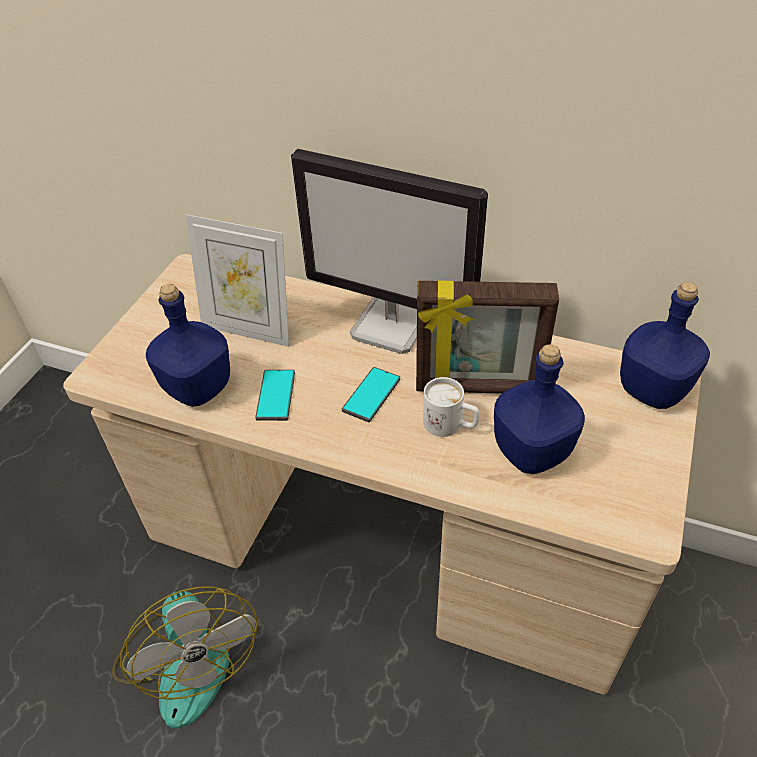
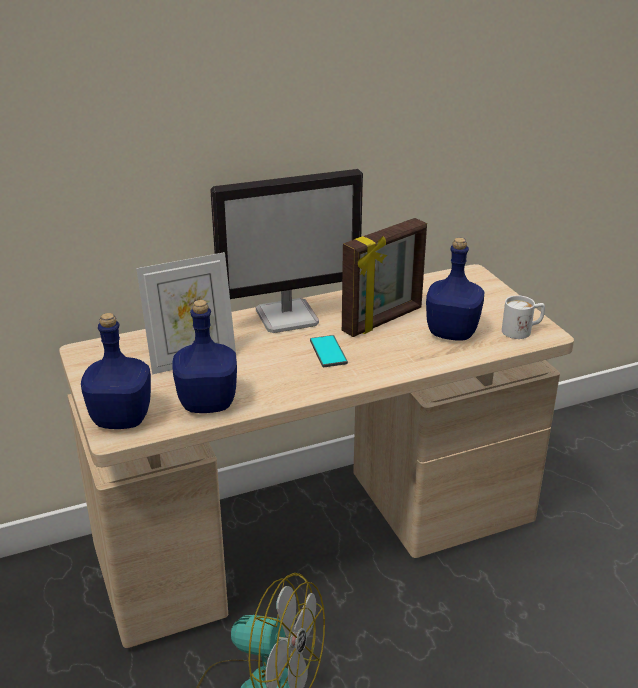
camera: 45 degrees left, 15 degrees down
(276, 395) = (268, 381): phone -> none
(450, 425) = (394, 343): white mug -> white mug (522, 331)
(654, 390) = (471, 281): blue bottle -> blue bottle (123, 418)

